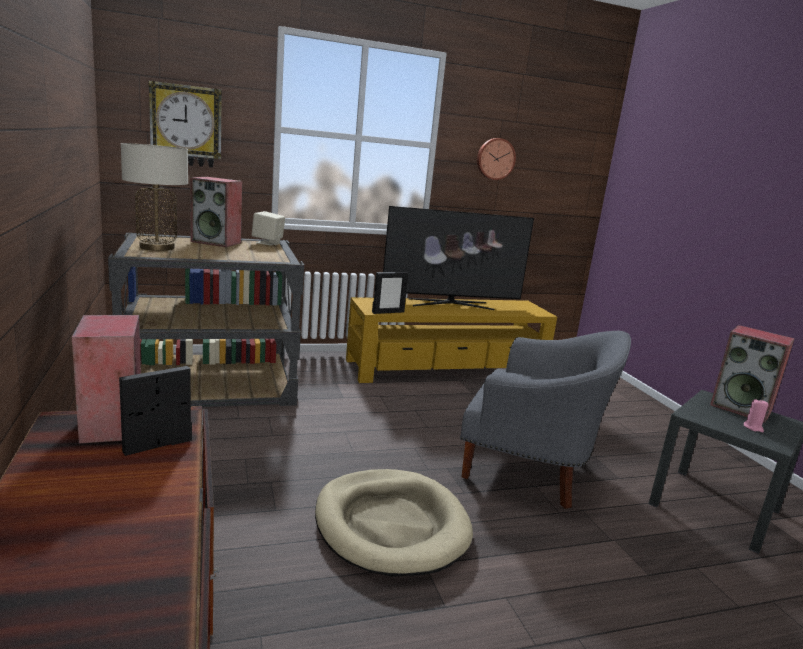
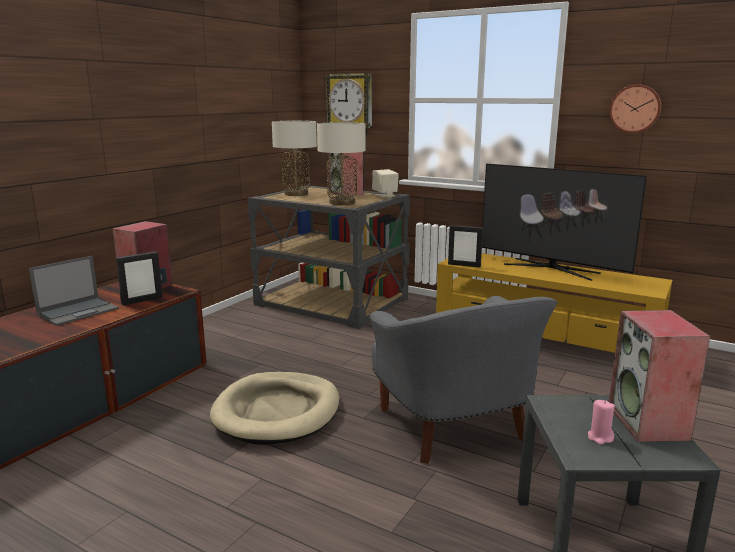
camera: 50 degrees right, 0 degrees up
(95, 499) = (79, 311): none -> laptop
(158, 446) = (142, 300): picture frame -> picture frame turned 135 degrees clockwise
(255, 256) = (342, 202): none -> table lamp

